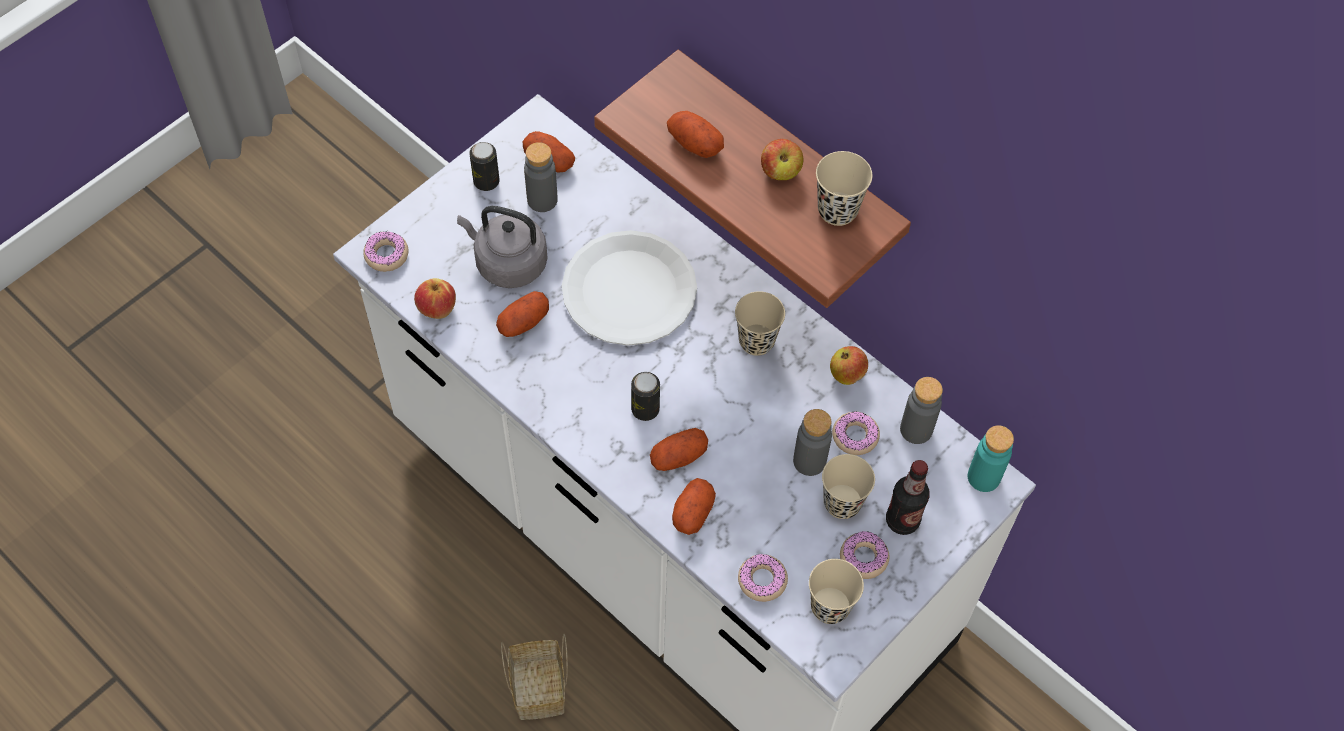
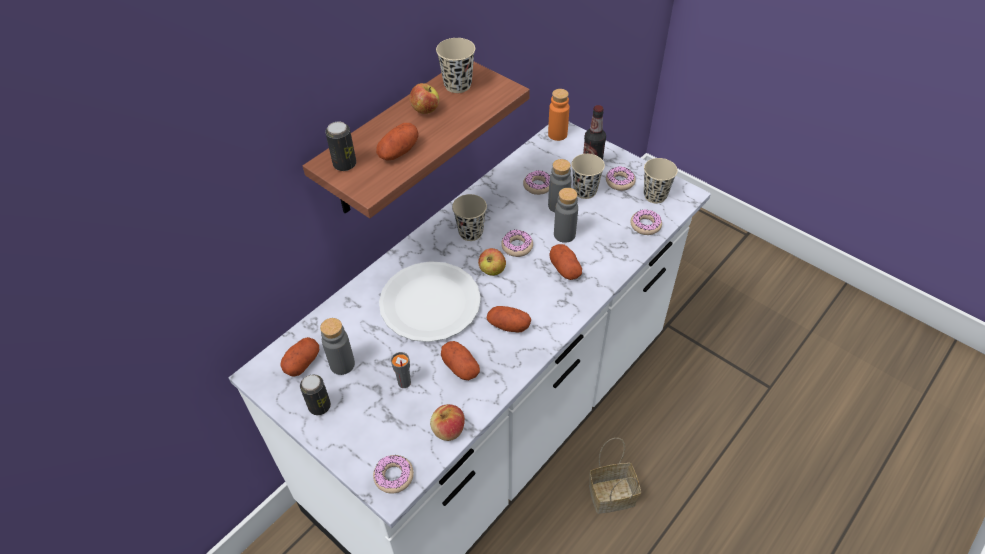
camera: 90 degrees left, 10 degrees down
(507, 263) = (404, 383): grey kettle -> grey cup
(645, 409) = (530, 288): can -> can (345, 164)
(692, 512) = (605, 260): potato -> potato (508, 325)
(725, 398) = (517, 246): none -> donut
(847, 374) = (493, 190): apple -> apple (492, 270)
(916, 429) = (529, 160): grey bottle -> grey bottle (564, 234)
(983, 477) = (557, 134): turquoise bottle -> orange bottle

